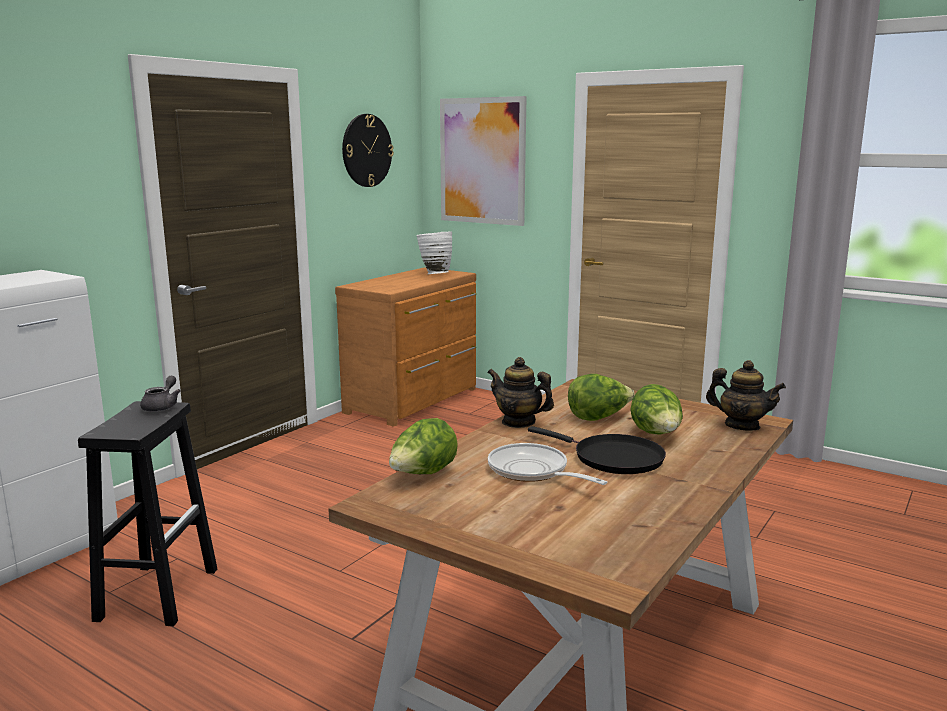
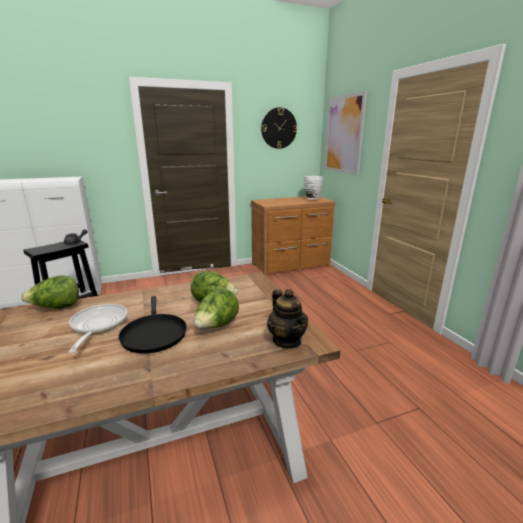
camera: 35 degrees right, 5 degrees up
(519, 422) = (169, 291): teapot -> none

